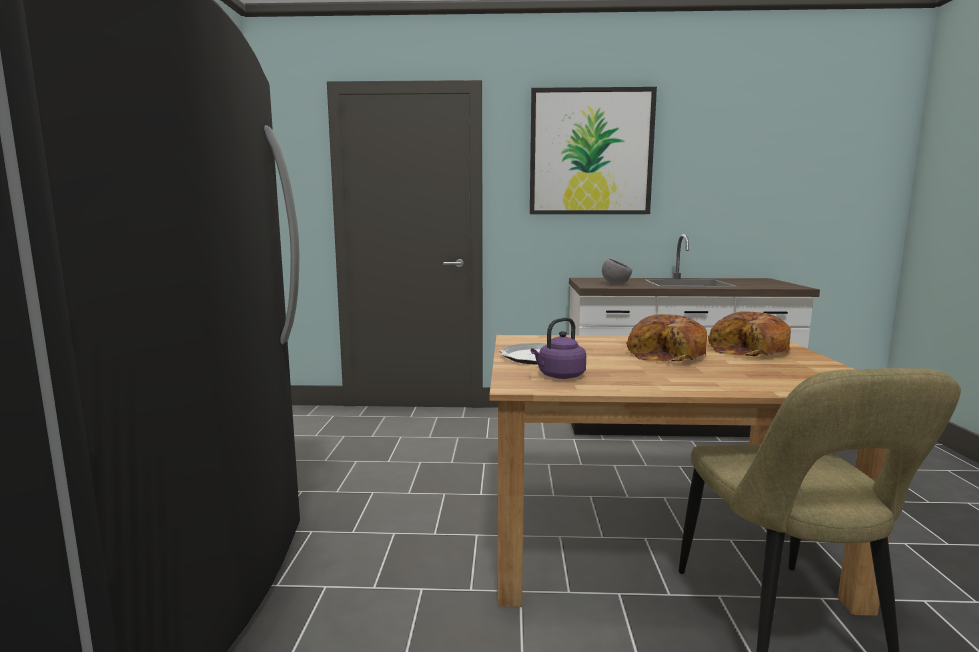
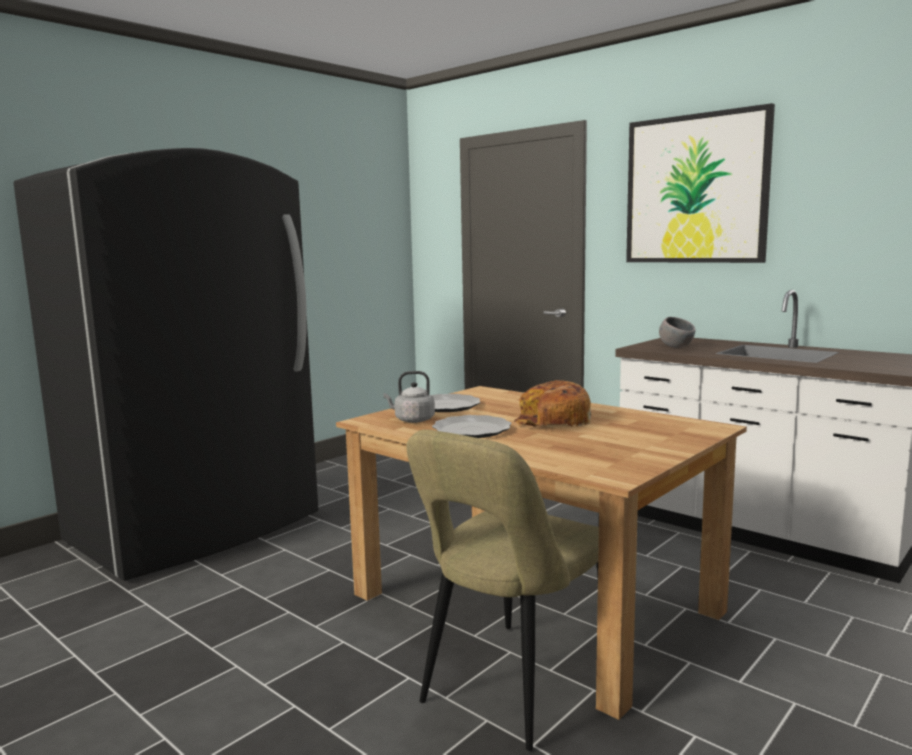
camera: 40 degrees right, 0 degrees up
(559, 376) = (412, 420): purple kettle -> grey kettle
(643, 374) = (472, 430): none -> plate
(749, 351) = (643, 431): bread -> none

